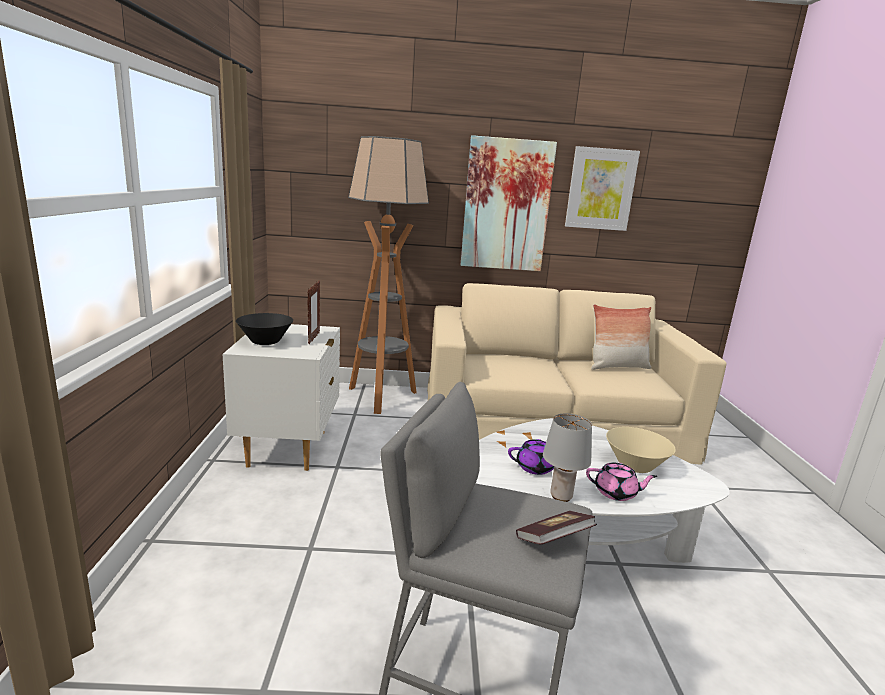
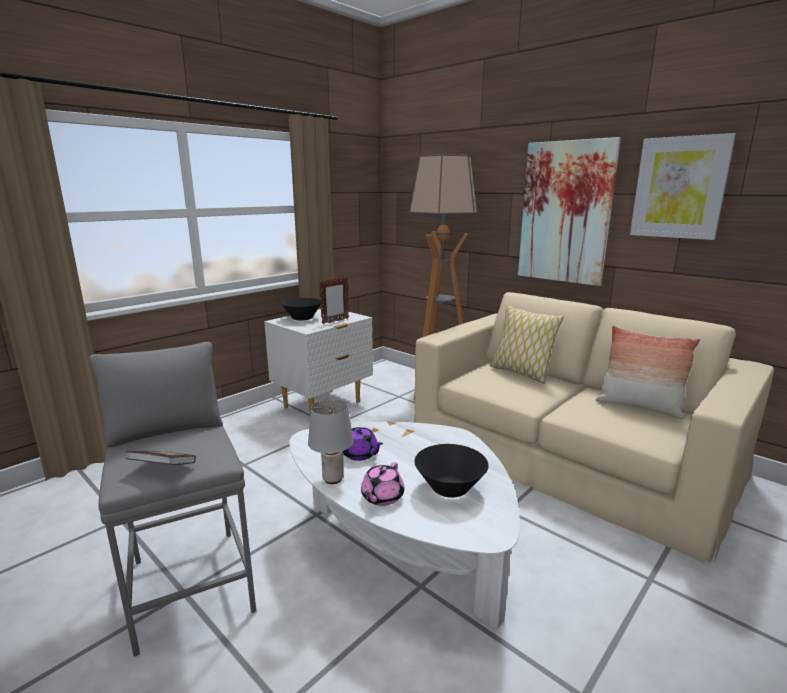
camera: 45 degrees right, 0 degrees up
(510, 359) = (521, 373): none -> pillow
(616, 493) = (381, 497): pink teapot -> pink teapot turned 60 degrees clockwise
(635, 466) = (450, 488): beige bowl -> black bowl

